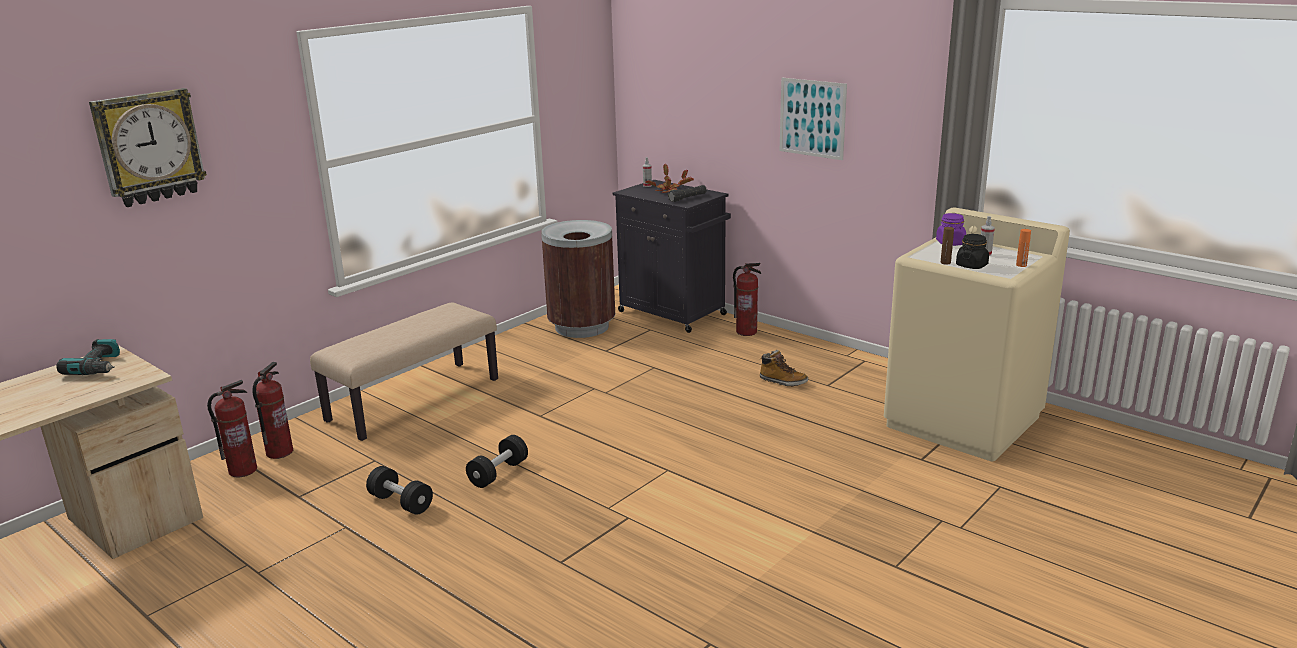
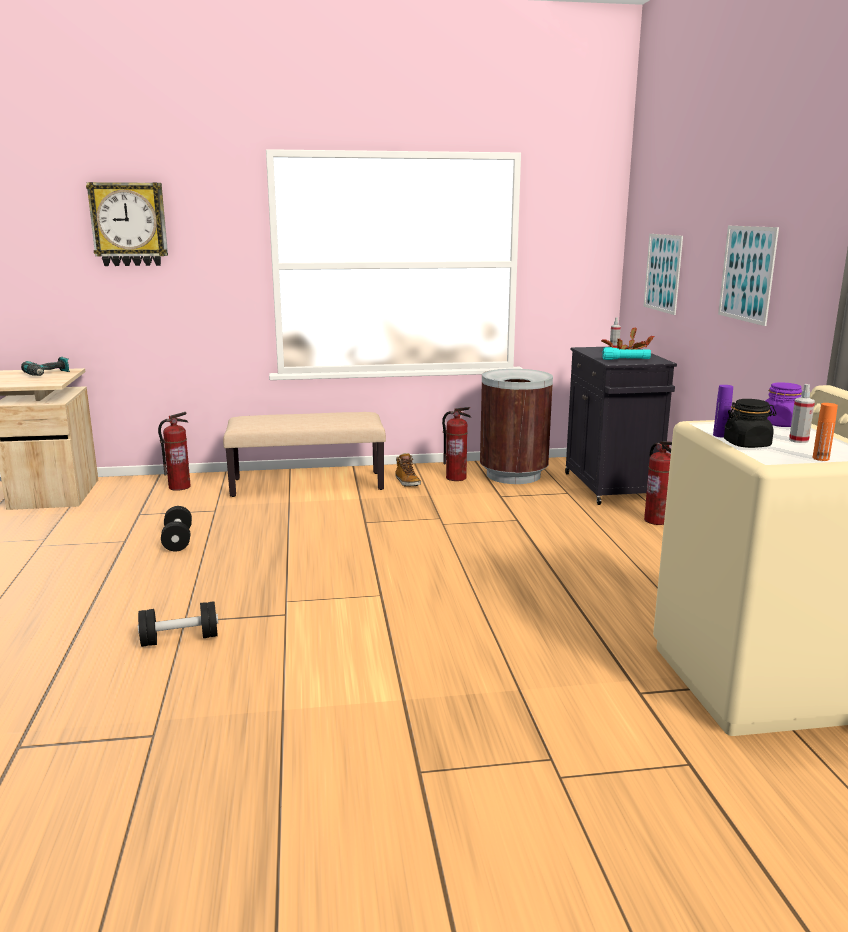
camera: 40 degrees right, 5 degrees down
(243, 470) = (144, 489): fire extinguisher -> fire extinguisher (456, 478)
(498, 473) = (265, 547): black dumbbell -> black dumbbell (180, 639)
(687, 198) = (626, 360): black flashlight -> turquoise flashlight
(688, 113) = (662, 273): none -> picture
(782, 381) = (616, 569): boot -> boot (407, 482)
(945, 262) = (720, 435): brown bottle -> purple bottle

